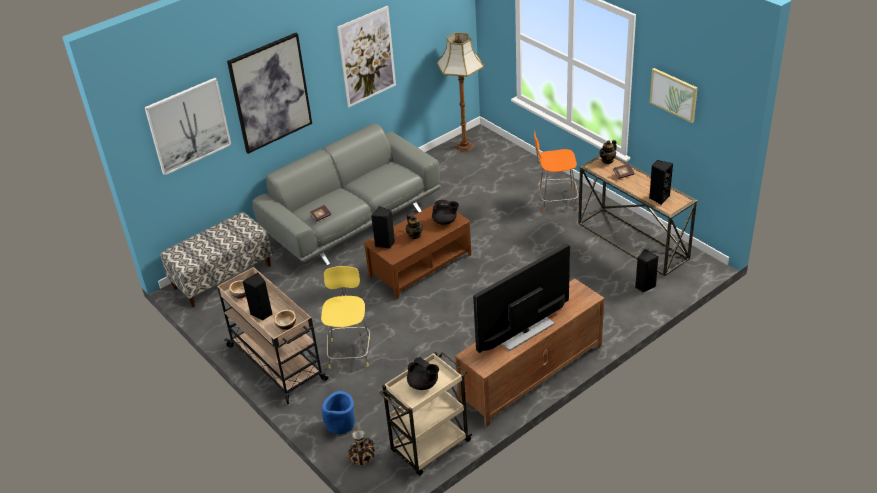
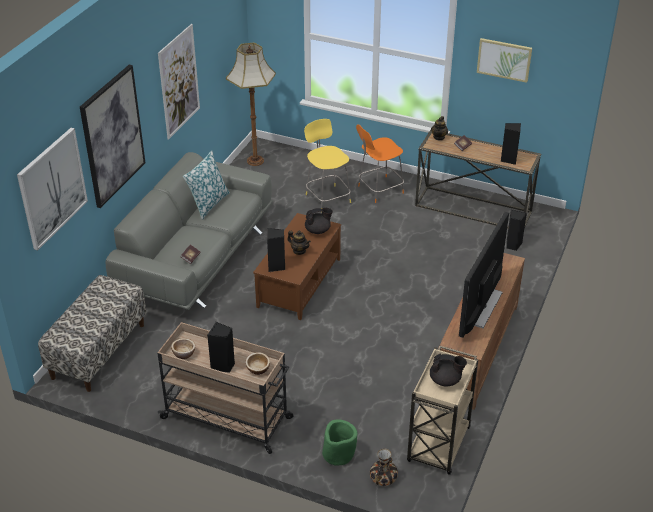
camera: 30 degrees left, 0 degrees up
(340, 424) = (338, 455): blue planter -> green planter
(350, 351) = (293, 383): yellow stool -> yellow stool (327, 197)
(371, 174) = (208, 204): none -> pillow

